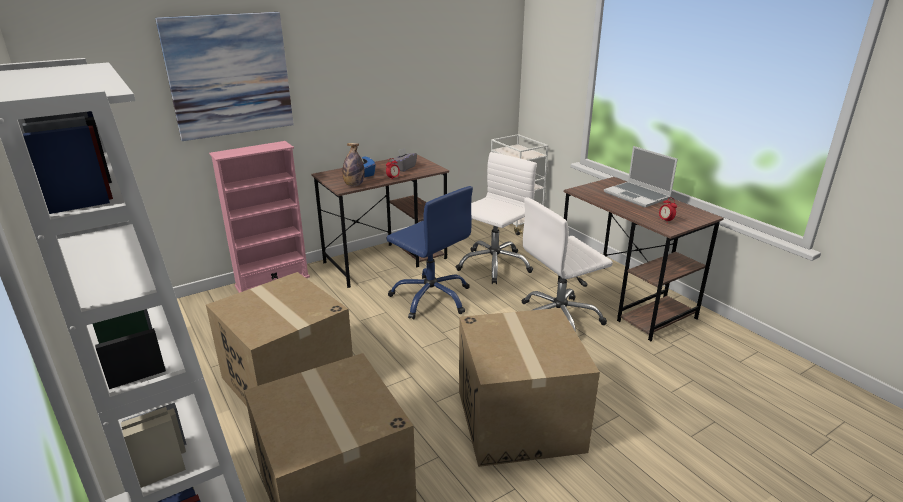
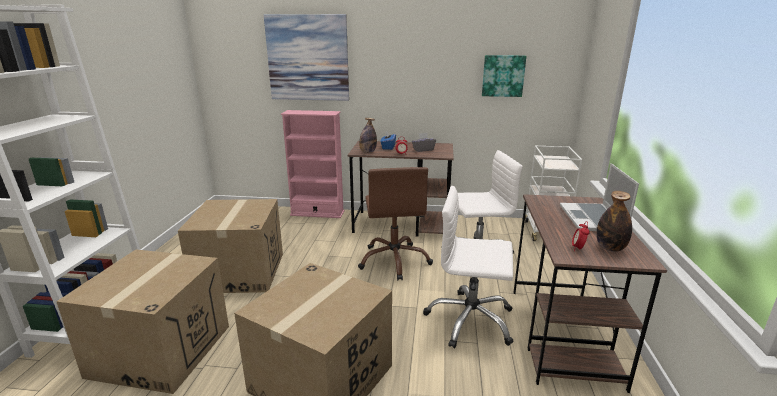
camera: 40 degrees right, 5 degrees down
(431, 298) = (394, 260): blue office chair -> brown office chair
(455, 70) = (503, 75): none -> picture
(679, 214) = (610, 248): none -> bottle

